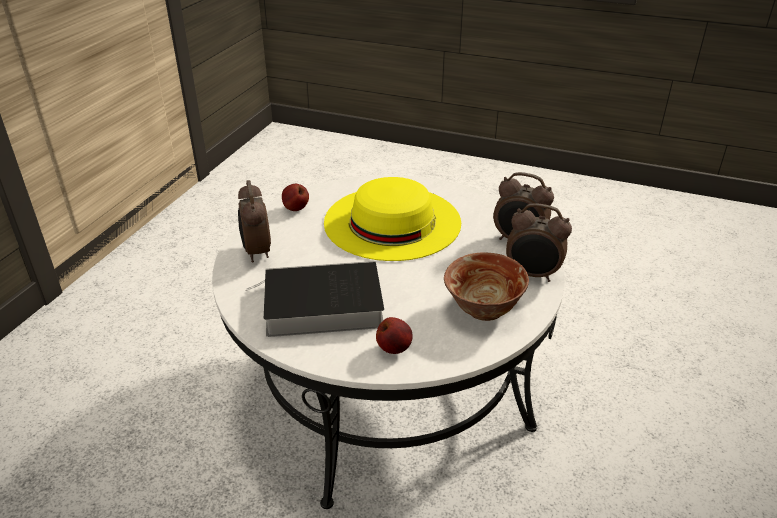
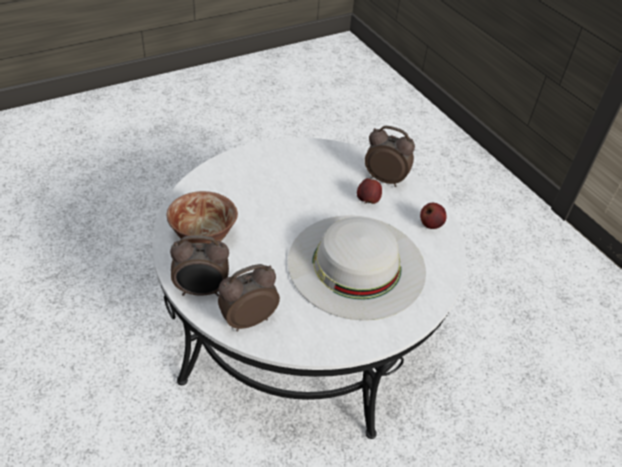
camera: 125 degrees right, 10 degrees up
(319, 306) = (294, 174): book -> none
(392, 221) = (356, 265): yellow hat -> white hat
(394, 348) = (222, 180): apple -> apple (368, 201)
(532, 275) = (201, 291): alarm clock -> alarm clock turned 150 degrees counterclockwise

